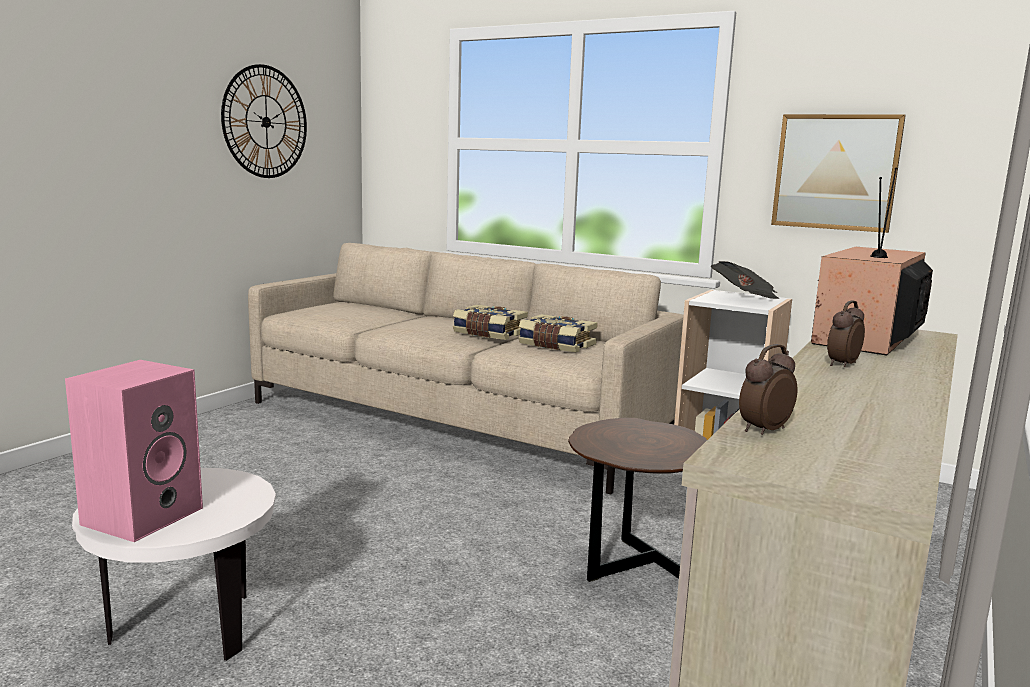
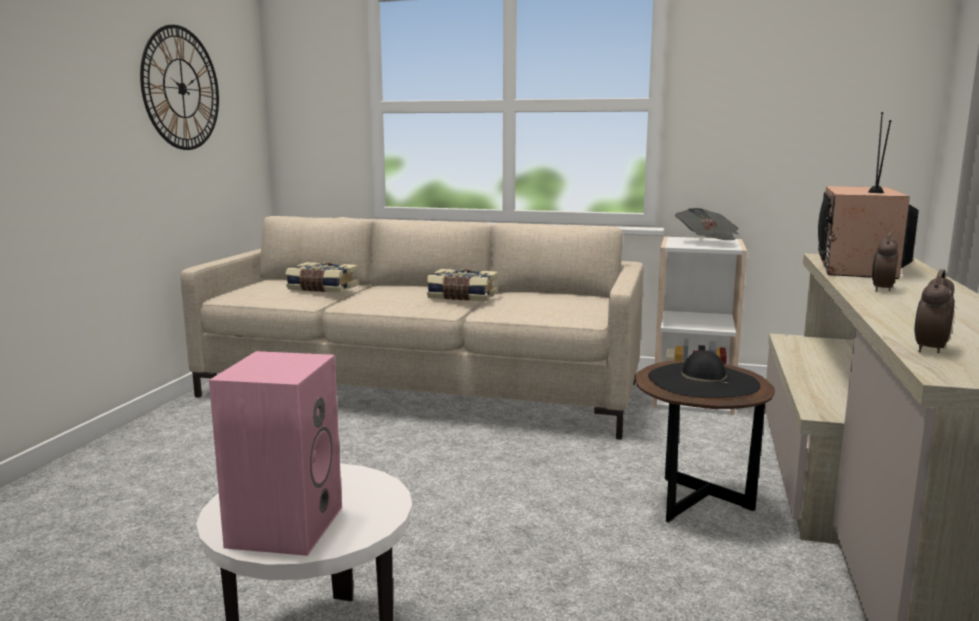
camera: 15 degrees left, 0 degrees up
(556, 345) = (539, 302): book -> book (322, 289)
(639, 441) = (702, 381): none -> black hat
(835, 172) = (768, 122): picture -> none

